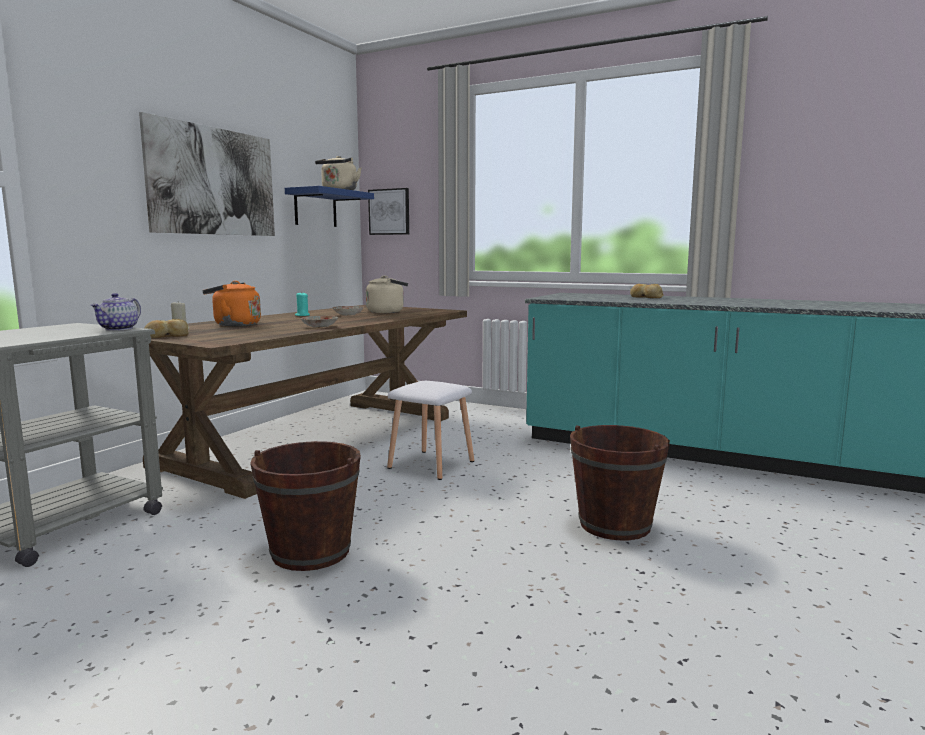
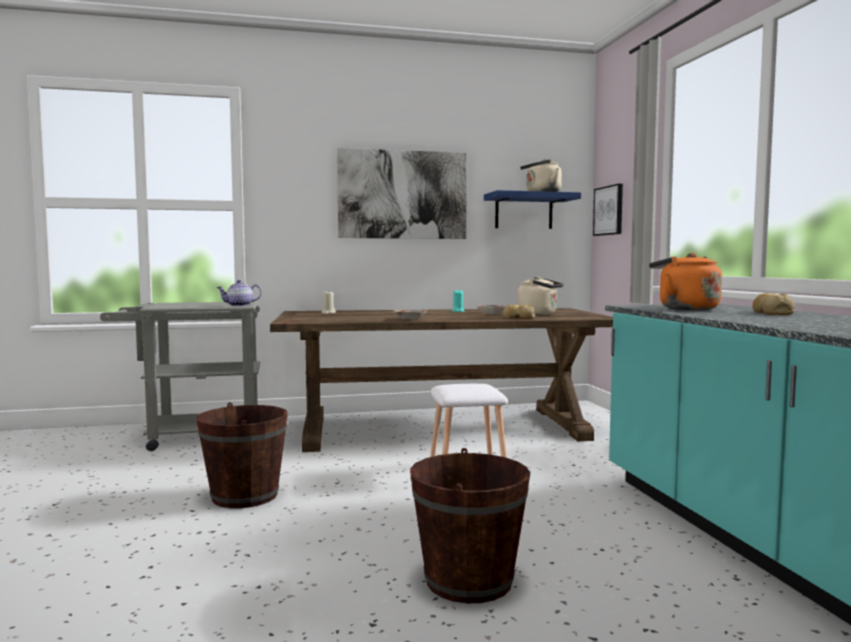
camera: 50 degrees right, 5 degrees down
(166, 336) = (297, 315): bread -> bread (518, 317)
(234, 325) = (373, 313): orange kettle -> orange kettle (684, 308)

